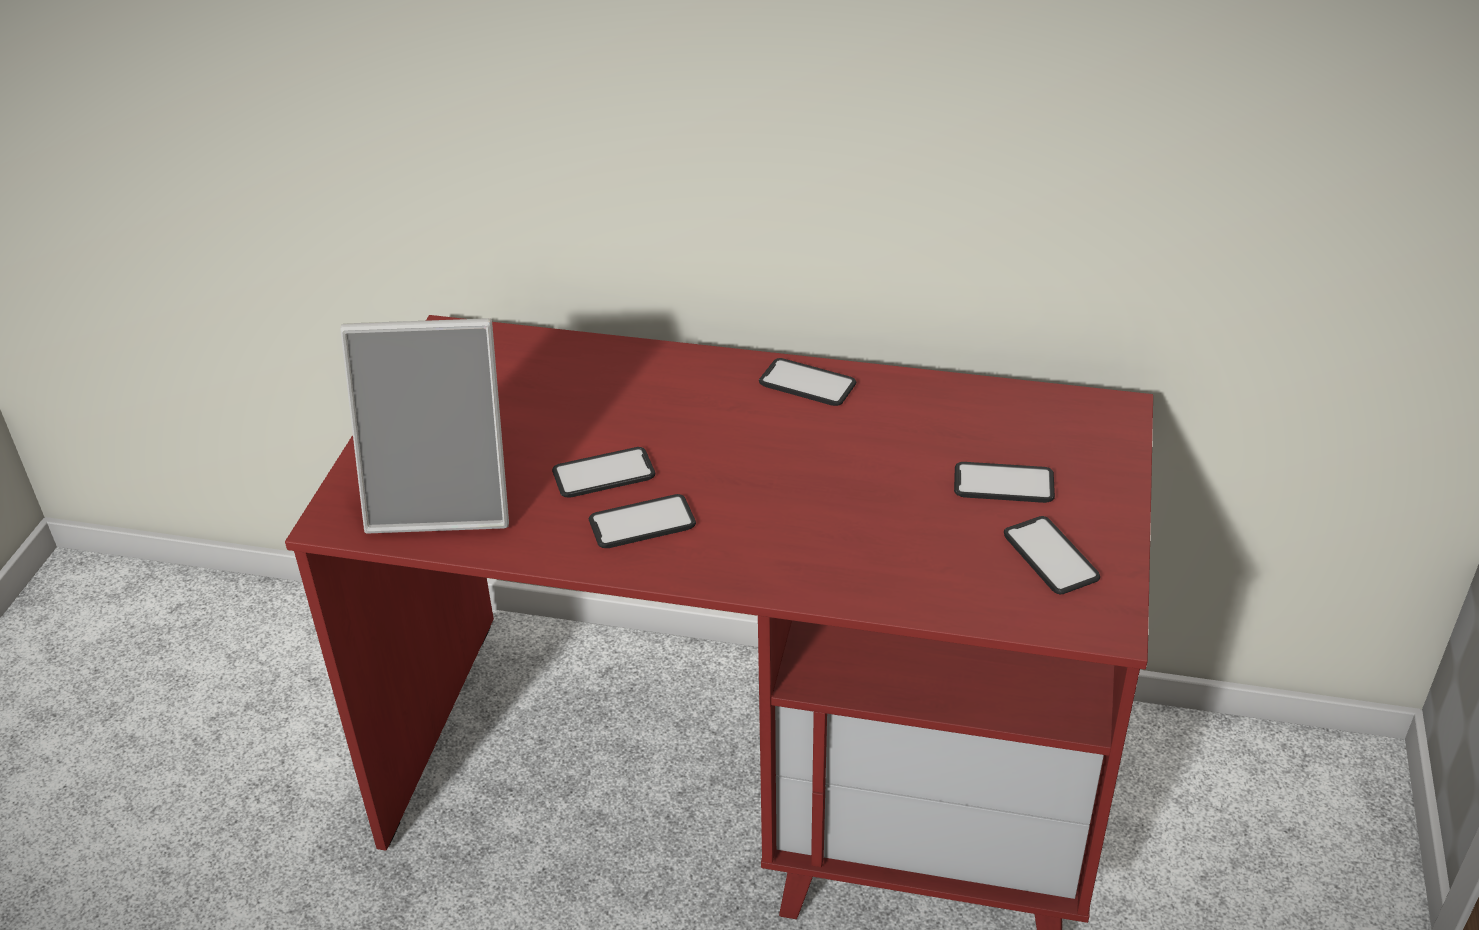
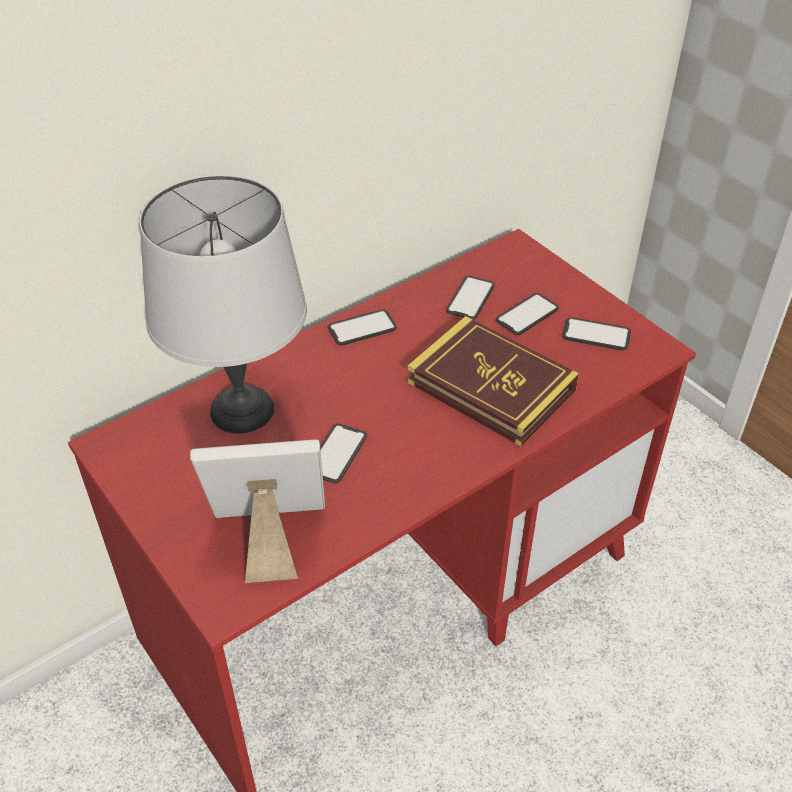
camera: 50 degrees left, 5 degrees up
(444, 498) = (269, 539): picture frame -> picture frame turned 135 degrees counterclockwise
(588, 382) = (243, 411): none -> grey table lamp
(642, 523) = (400, 463): phone -> phone (470, 298)
(843, 522) = (491, 386): none -> book

